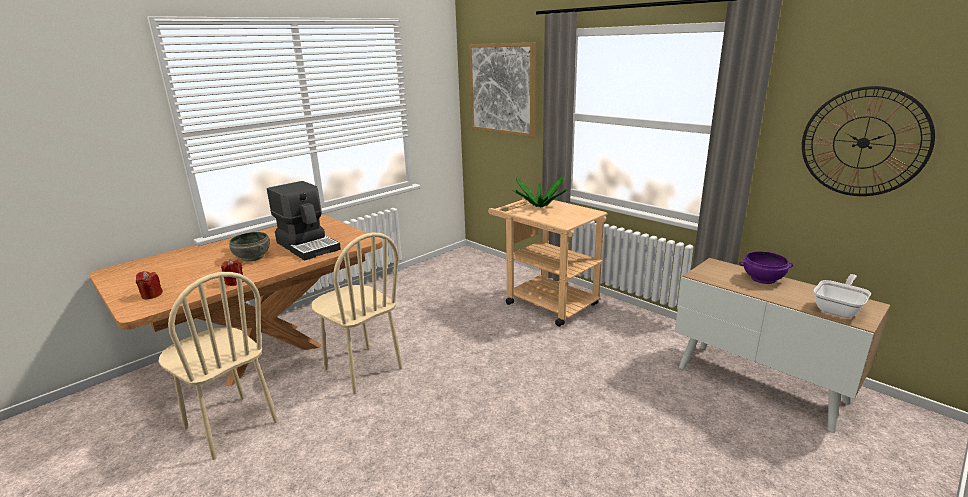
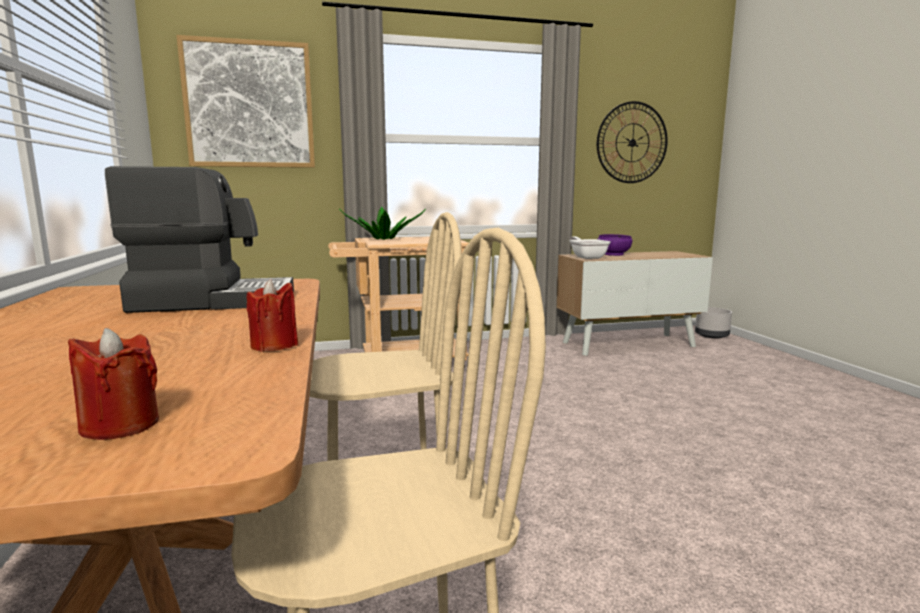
camera: 60 degrees left, 10 degrees down
(253, 257) = (151, 329): grey bowl -> none
(839, 309) = (676, 255): frying pan -> frying pan (587, 257)
(916, 438) = (712, 335): none -> grey planter

